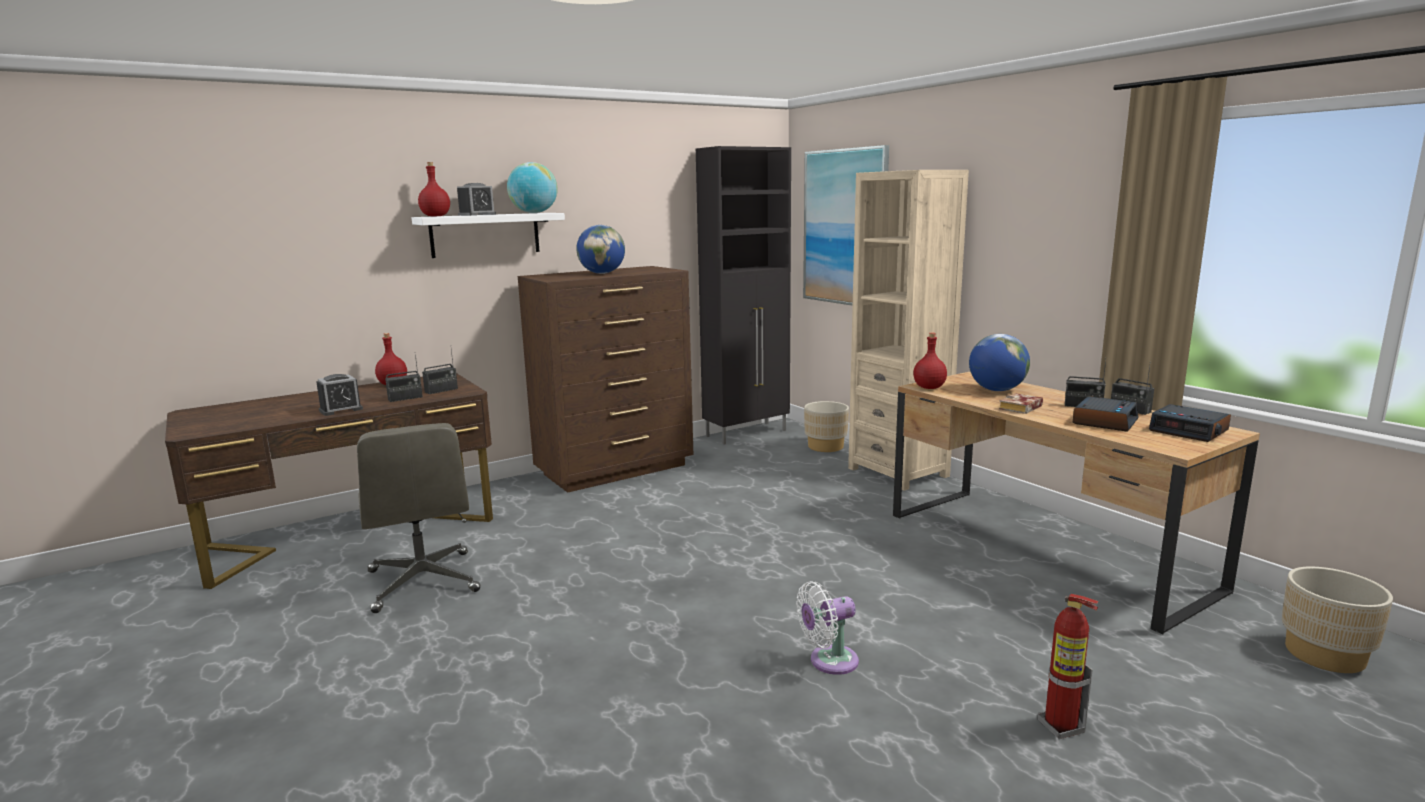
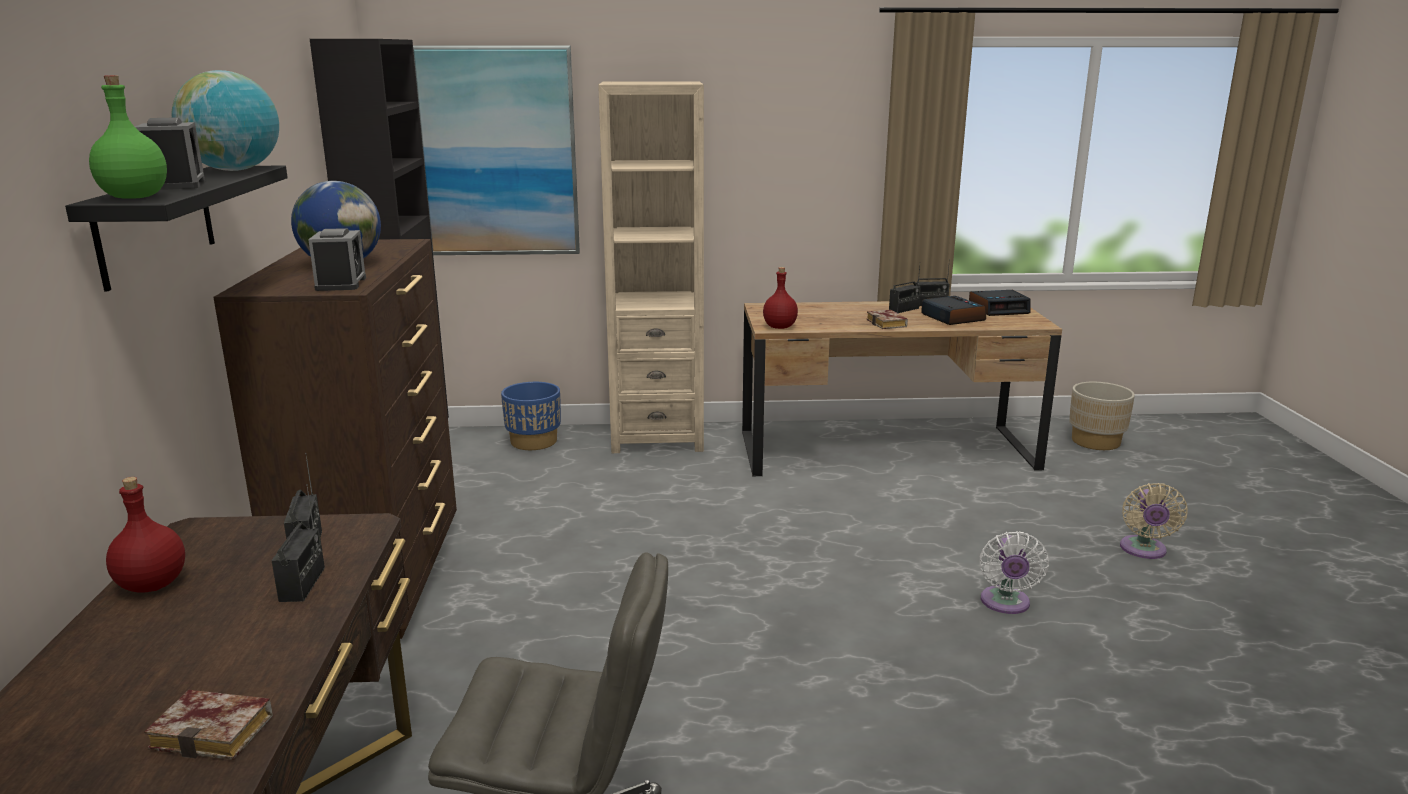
camera: 60 degrees left, 5 degrees up
(286, 417) = (218, 731): none -> book
(341, 410) = (274, 659): alarm clock -> alarm clock (341, 283)
(436, 216) = (135, 197): red bottle -> green bottle
(485, 234) = (156, 224): white shelf -> black shelf
(825, 447) = (534, 442): beige planter -> blue planter
(997, 390) = (822, 314): globe -> none
(1061, 727) = (1143, 550): fire extinguisher -> beige fan

